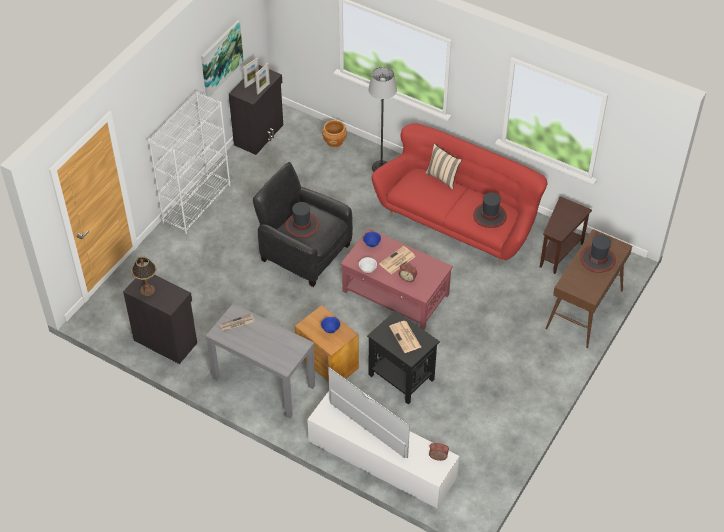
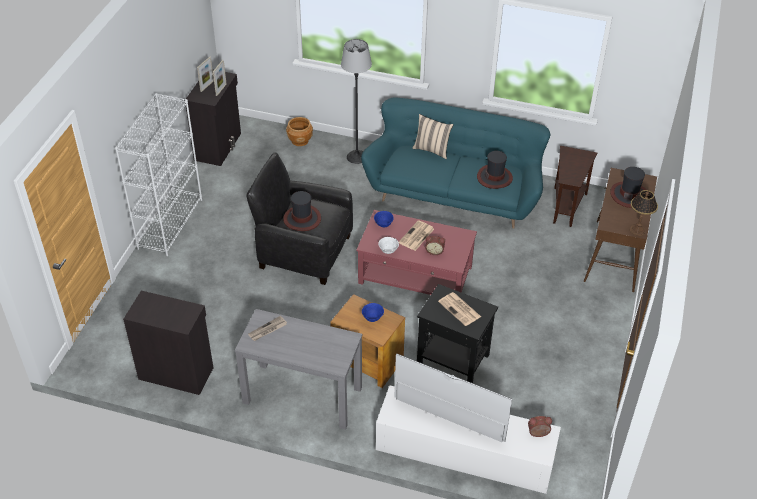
camera: 15 degrees left, 5 degrees down
(147, 290) = (152, 312): table lamp -> table lamp (637, 230)
(221, 58) = (174, 57): picture -> none
(458, 221) = (454, 194): red sofa -> turquoise sofa

